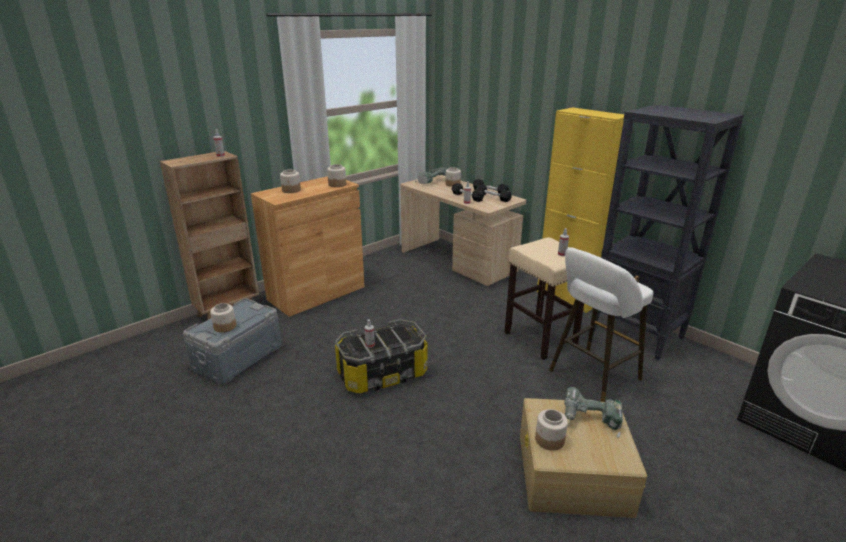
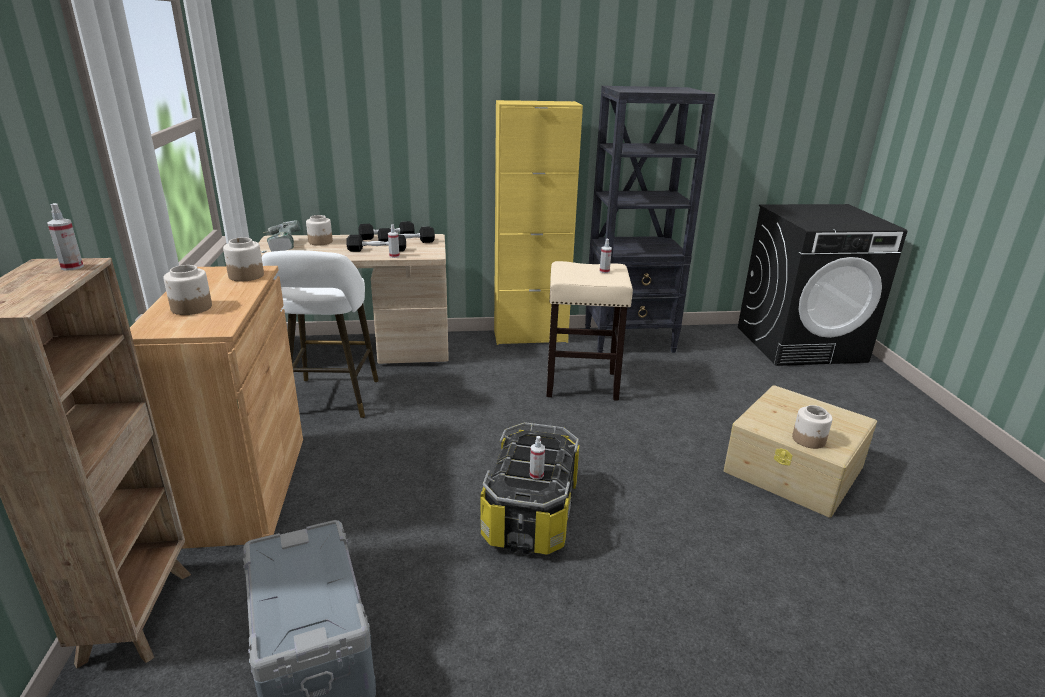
camera: 55 degrees left, 0 degrees up
(225, 326) = (312, 598): jar -> none
(590, 422) = (794, 409): power drill -> none
(591, 377) = (669, 391): white stool -> white stool (331, 401)

